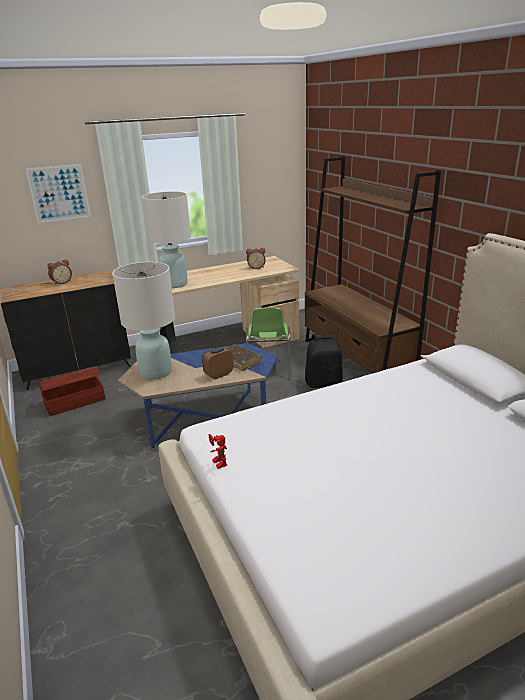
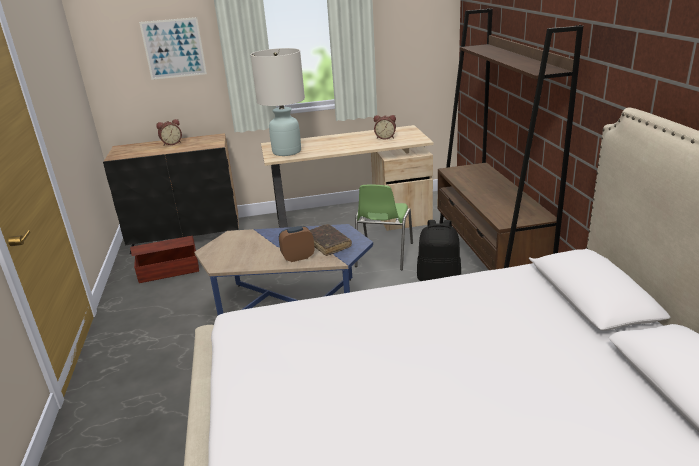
camera: 15 degrees right, 0 degrees up
(156, 372) = (235, 248): white table lamp -> none
(217, 463) = (228, 358): toy robot -> none

